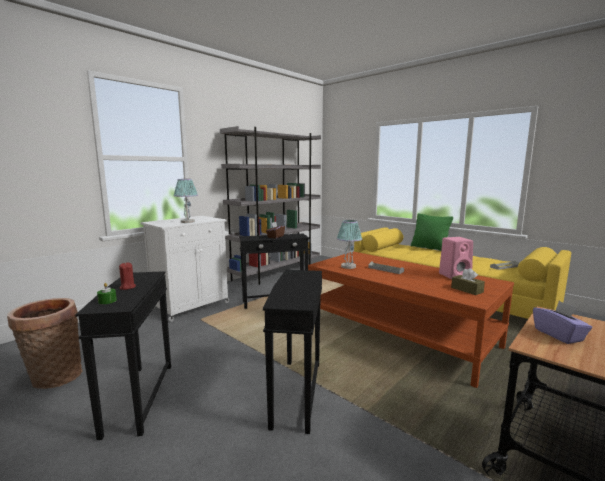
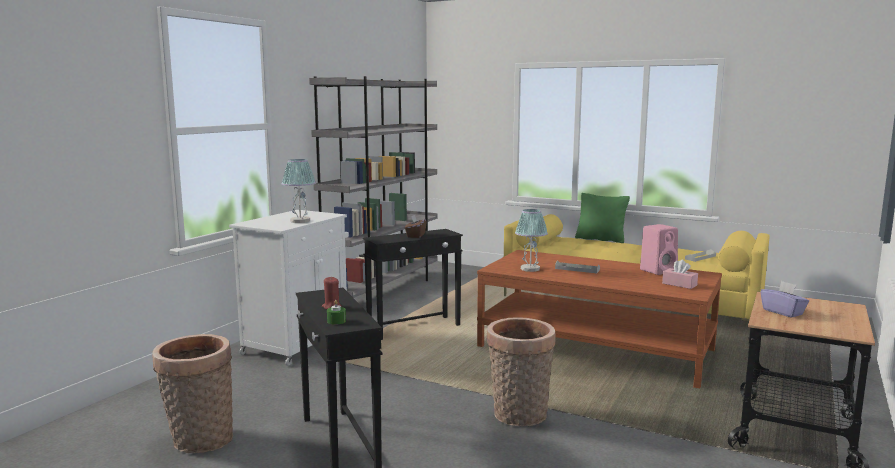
camera: 15 degrees left, 0 degrees up
(296, 393) = (519, 416): black side table -> basket
(467, 290) = (679, 284): brown tissue box -> pink tissue box

